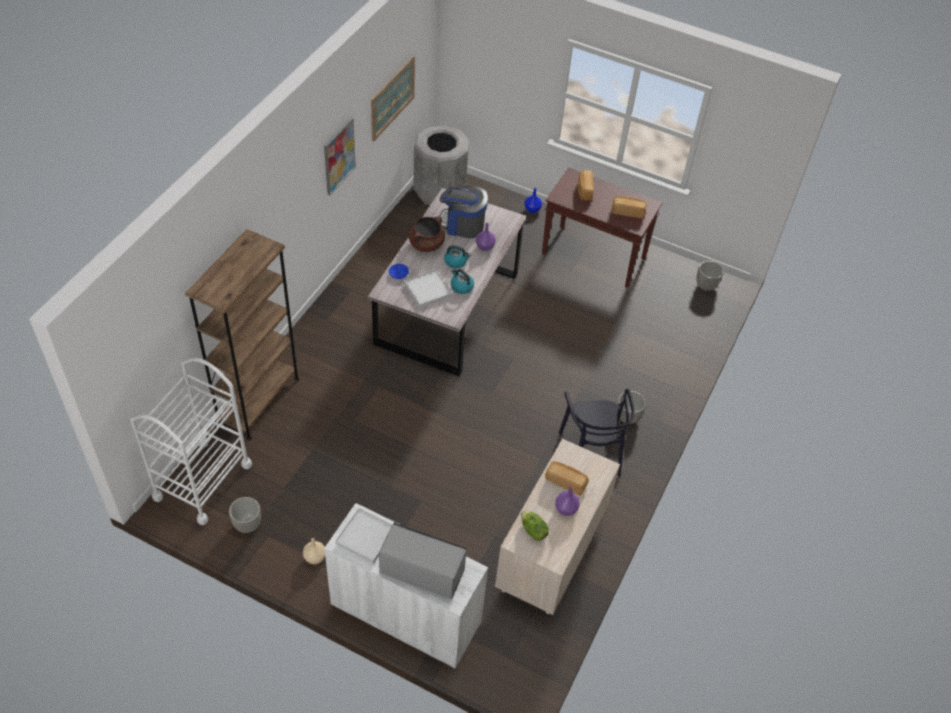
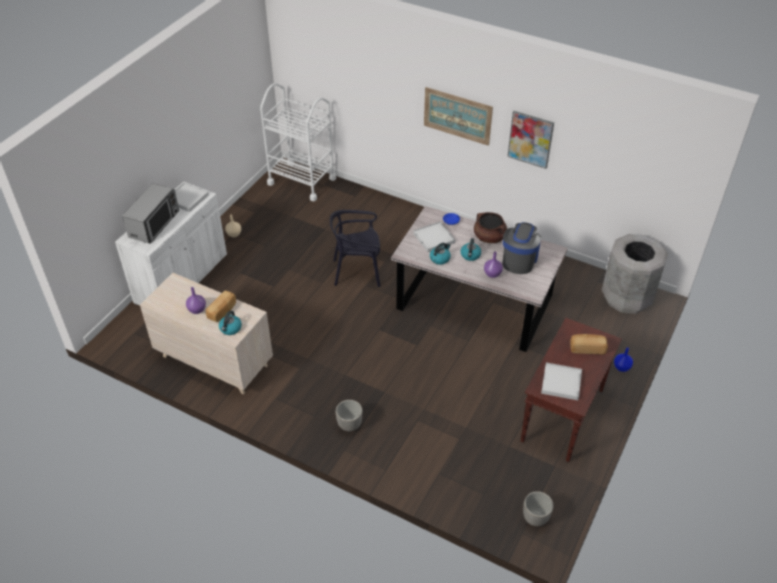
camera: 95 degrees right, 5 degrees down
(247, 524) = (265, 203): planter -> none
(258, 401) = (370, 201): brown bookcase -> none
(392, 98) = (619, 165): picture -> picture (457, 115)
(533, 531) = (182, 290): lettuce -> none
(591, 452) = (312, 395): black chair -> black chair (357, 271)
(593, 471) = (230, 329): none -> kettle
(628, 212) = (561, 383): bread -> white tray

